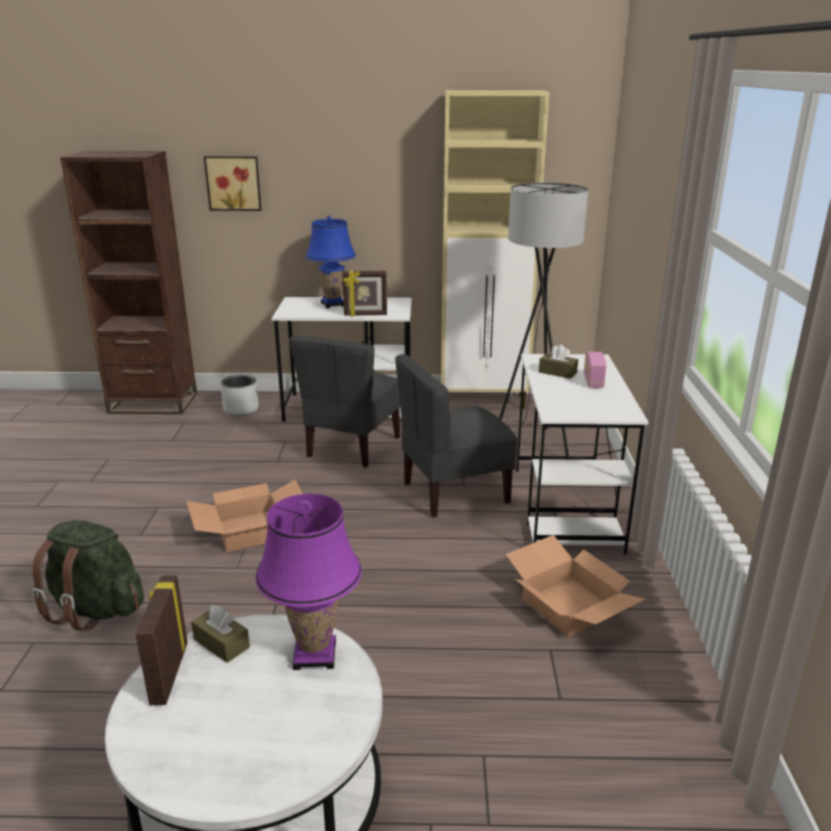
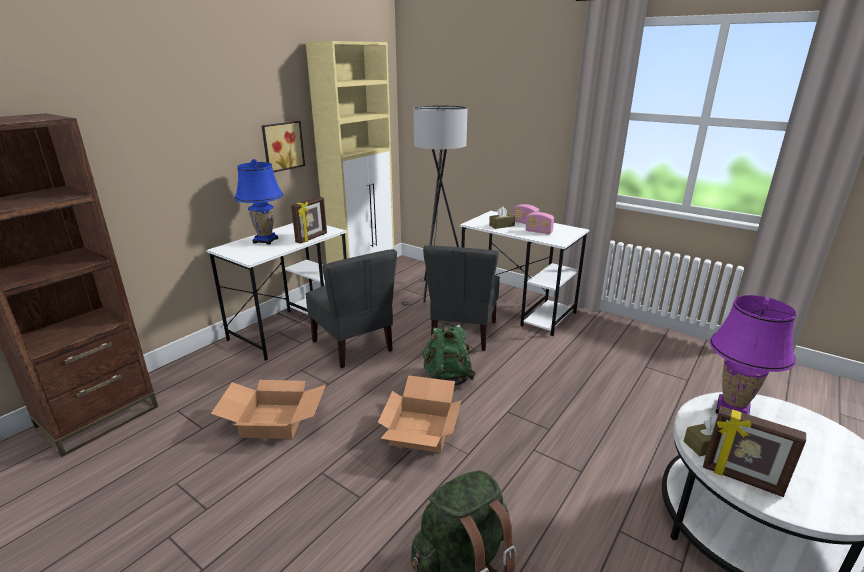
camera: 55 degrees left, 0 degrees up
(233, 183) = (133, 143): picture -> picture (282, 146)
(241, 409) = (208, 372): grey planter -> none
(352, 514) = (447, 378): none -> green backpack
(567, 605) = (610, 346): cardboard box -> cardboard box (273, 421)
(572, 395) = (538, 232): none -> radio

